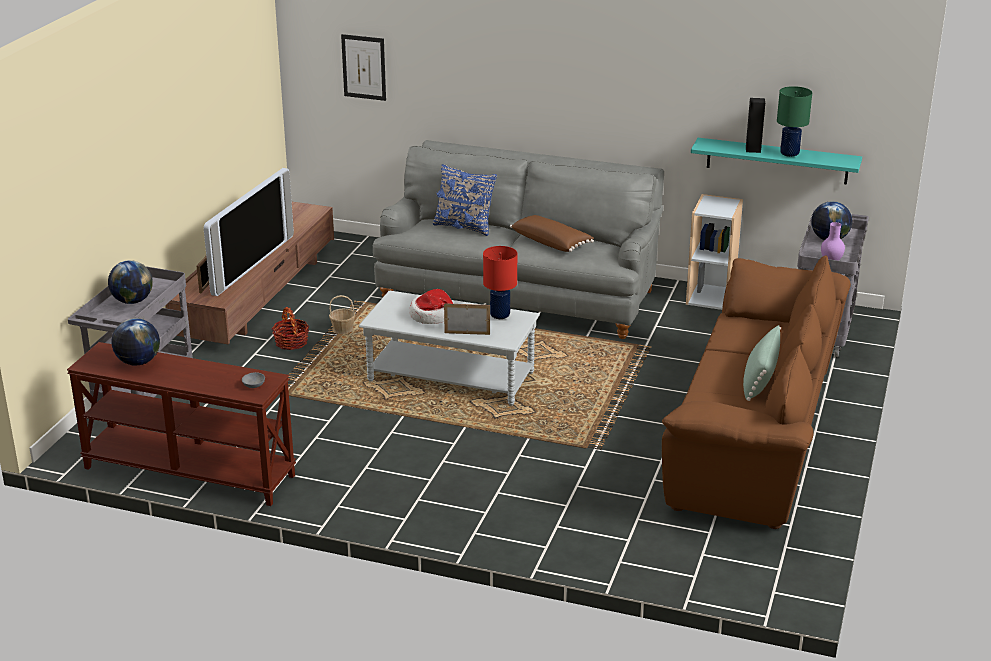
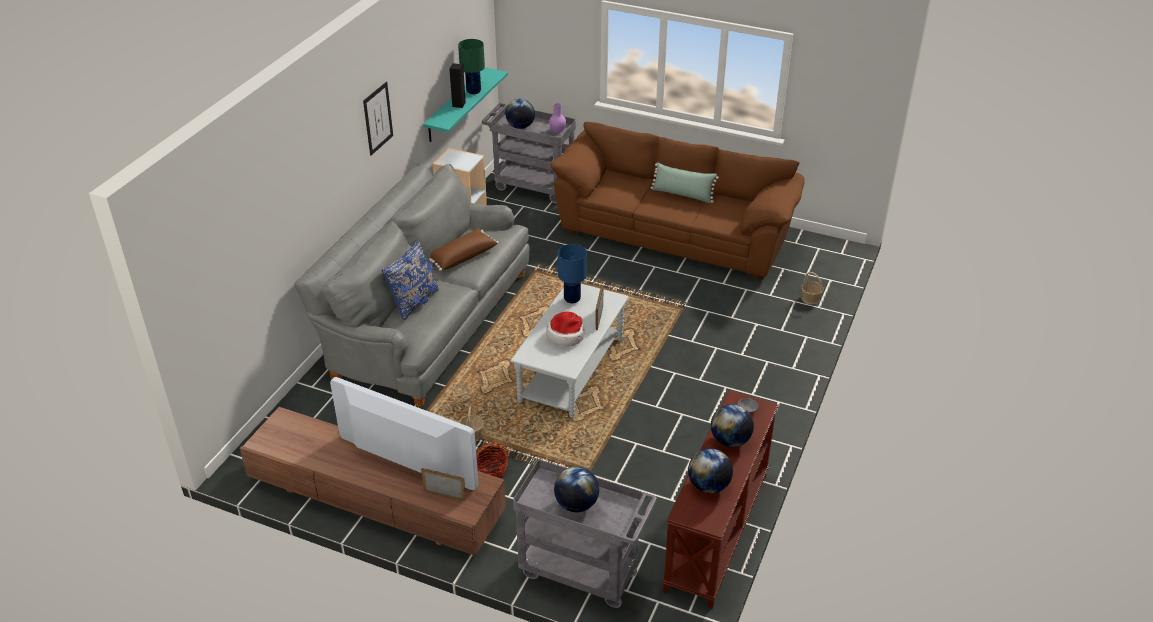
camera: 85 degrees left, 10 degrees up
(203, 374) = (730, 441): none -> globe
(364, 67) = (233, 263): picture -> picture (378, 118)
(500, 316) = (572, 299): red table lamp -> blue table lamp
(638, 555) = (810, 299): none -> basket

